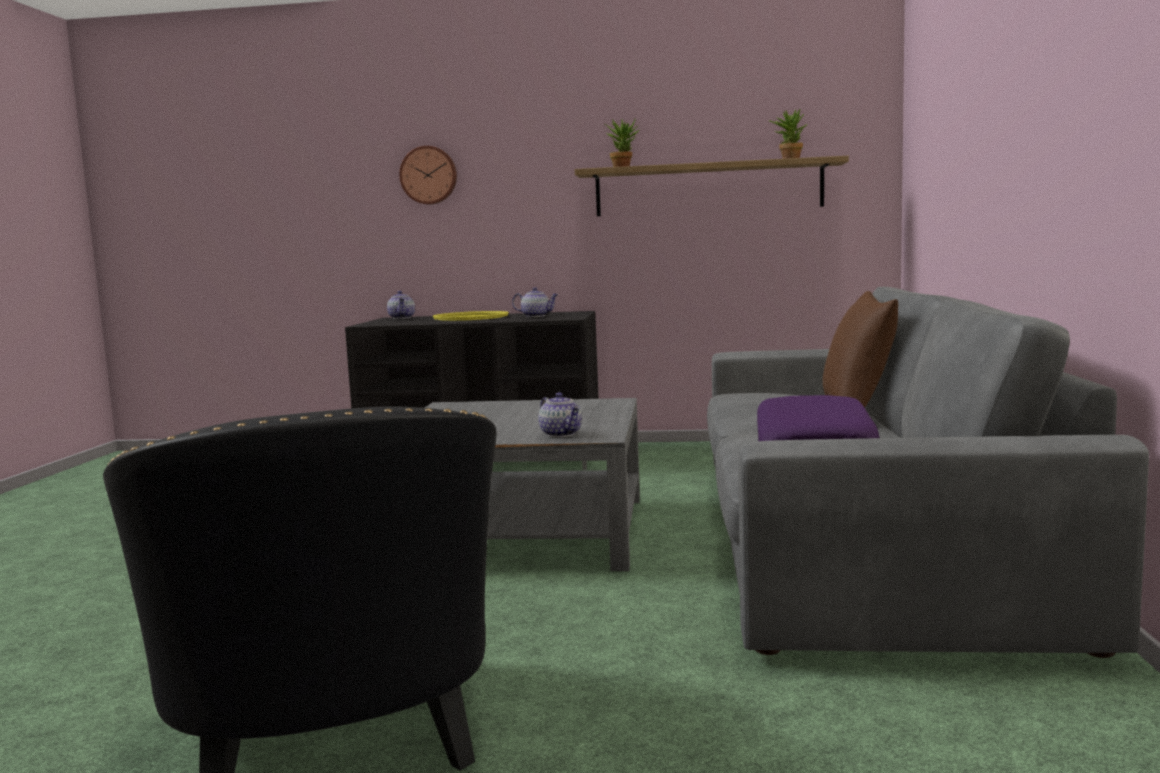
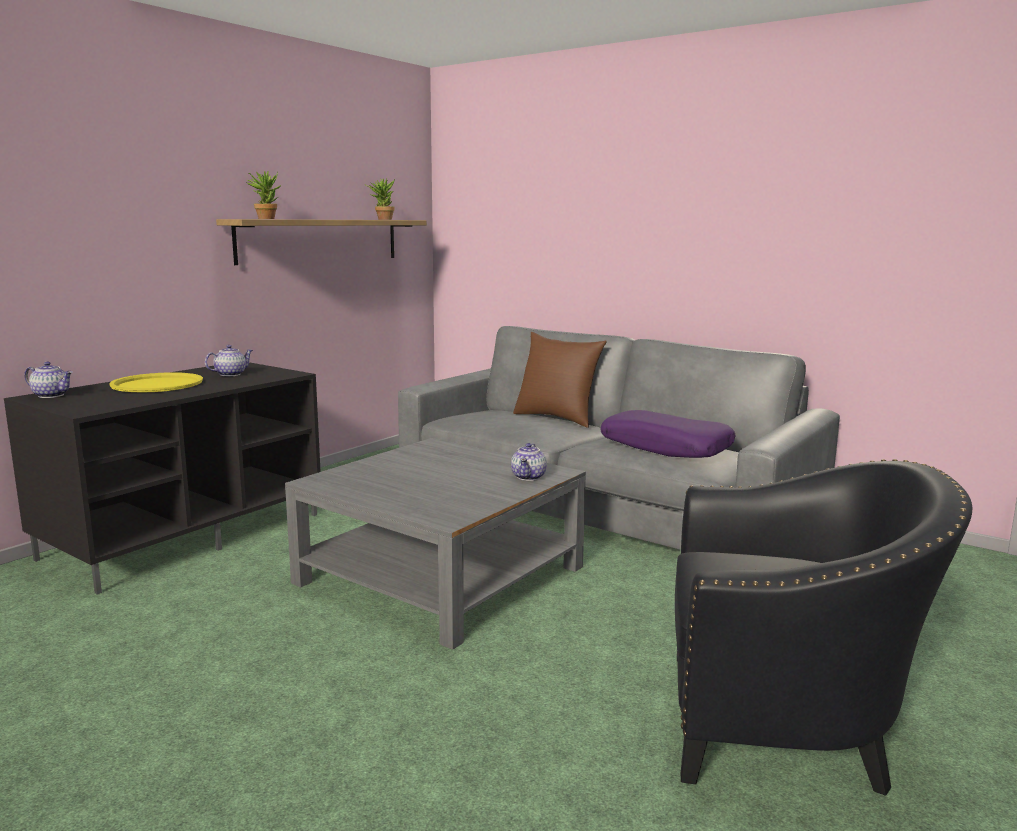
camera: 60 degrees left, 5 degrees up
(429, 175) = (49, 213): wall clock -> none
(562, 434) = (529, 477): teapot -> teapot turned 105 degrees clockwise

